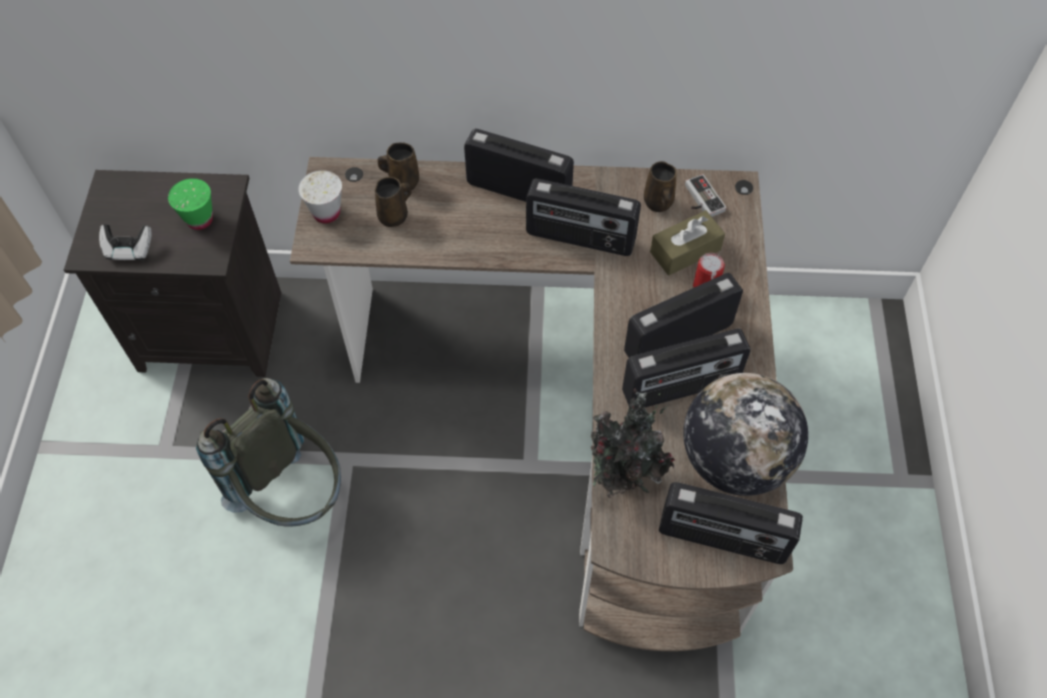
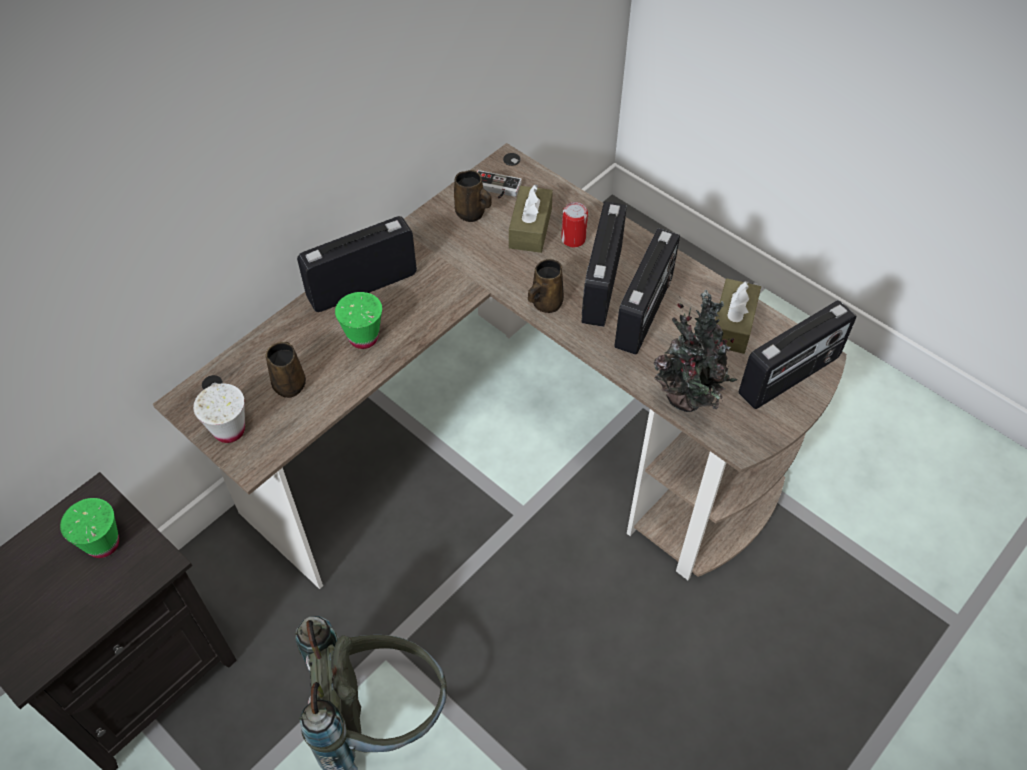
camera: 50 degrees left, 5 degrees down
(129, 250) = (65, 628): game controller -> none
(402, 182) = (262, 355): brown mug -> brown mug (545, 303)
(474, 227) = (363, 338): none -> green cup
(580, 238) = (450, 280): radio -> none
(734, 459) = (732, 325): globe -> brown tissue box

